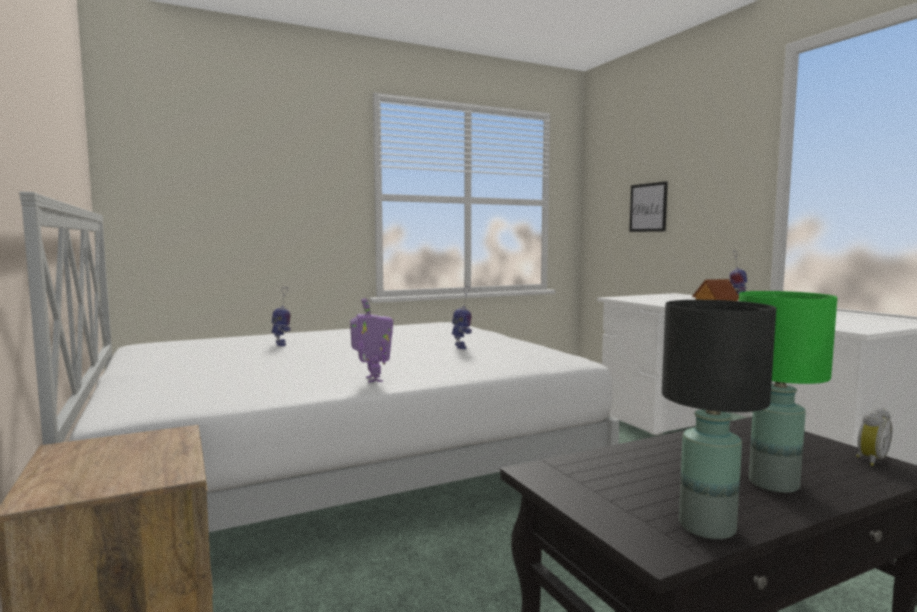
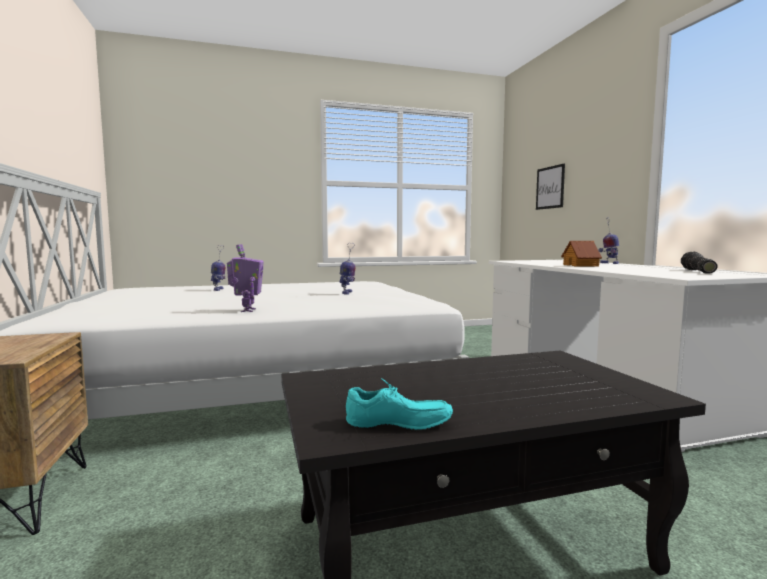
camera: 10 degrees right, 0 degrees up
(705, 526) = (398, 424): black table lamp -> turquoise shoe
(772, 483) = (508, 398): green table lamp -> none
(850, 317) = (697, 271): none -> flashlight
(869, 460) = (632, 387): alarm clock -> none

